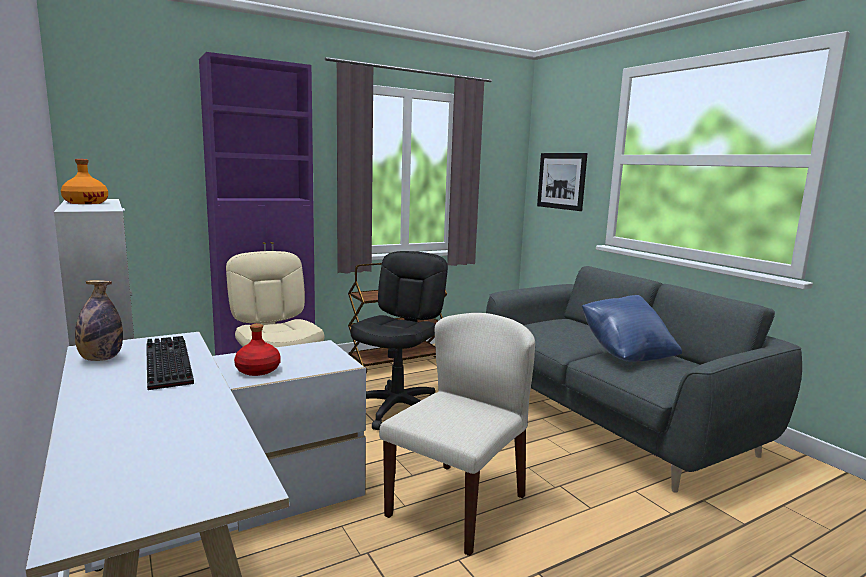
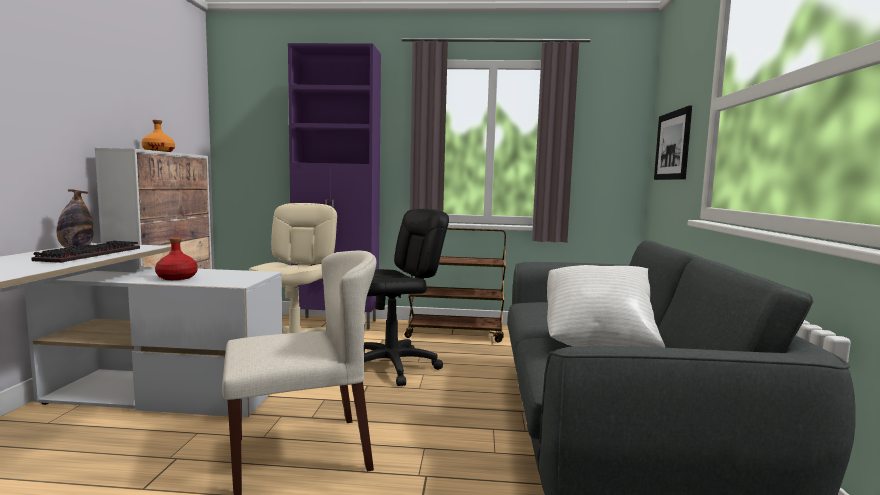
camera: 35 degrees right, 5 degrees down
(626, 354) = (597, 342): blue pillow -> white pillow

